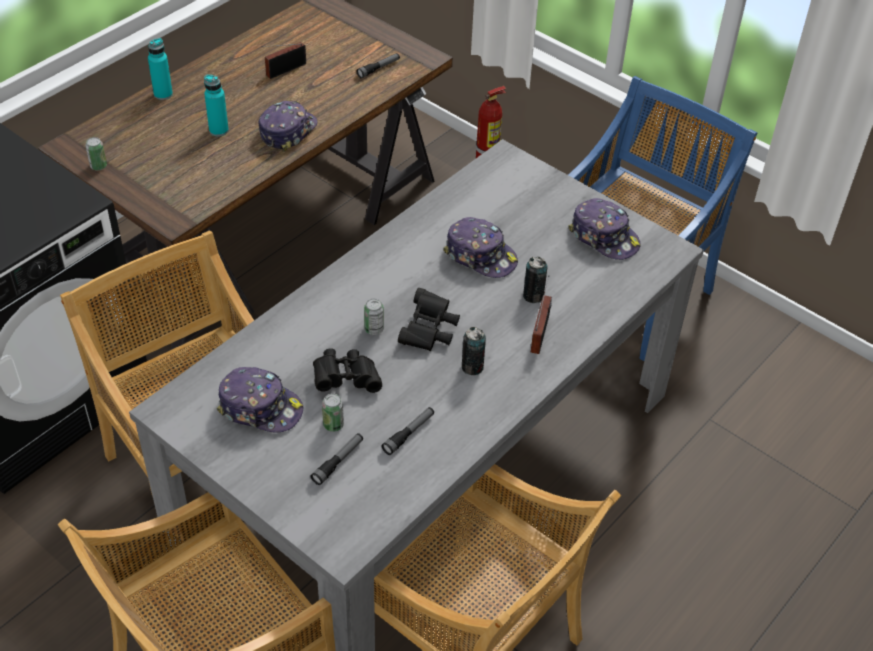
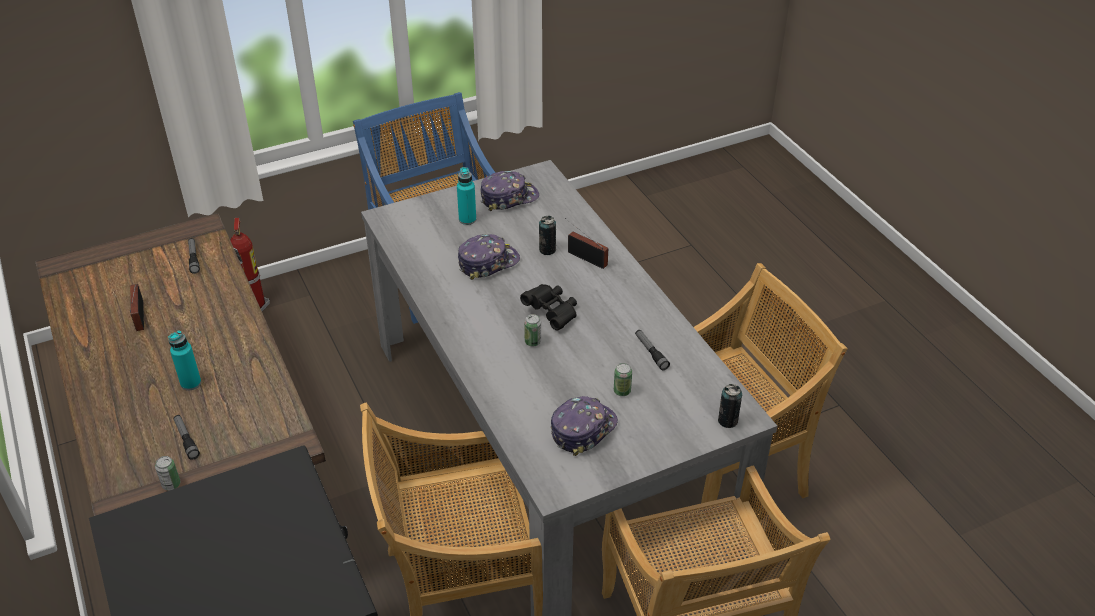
camera: 65 degrees left, 5 degrees down
(163, 94) = (97, 411): turquoise bottle -> turquoise bottle (467, 219)
(287, 131) = (232, 337): cap -> none
(338, 462) = (660, 398): flashlight -> flashlight (186, 439)
(346, 379) = (578, 371): black binoculars -> none
(472, 367) = (602, 301): can -> can (727, 421)

